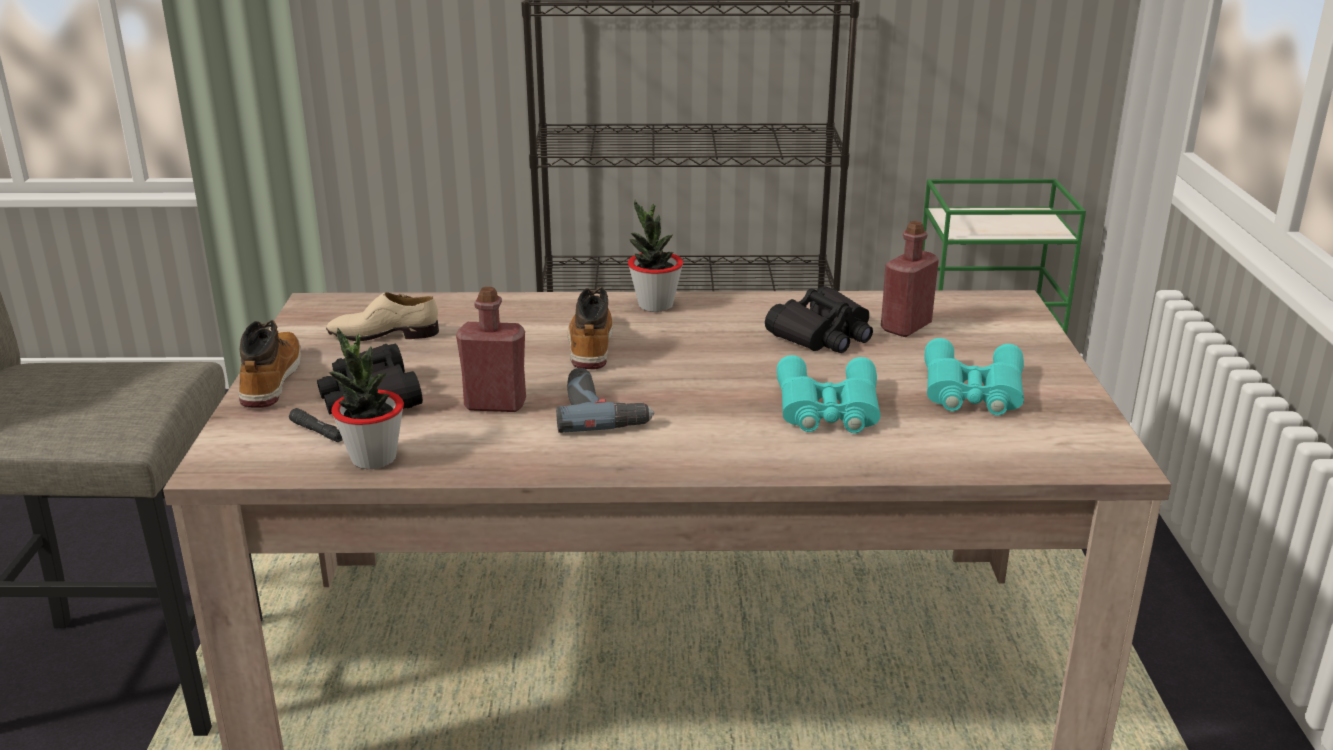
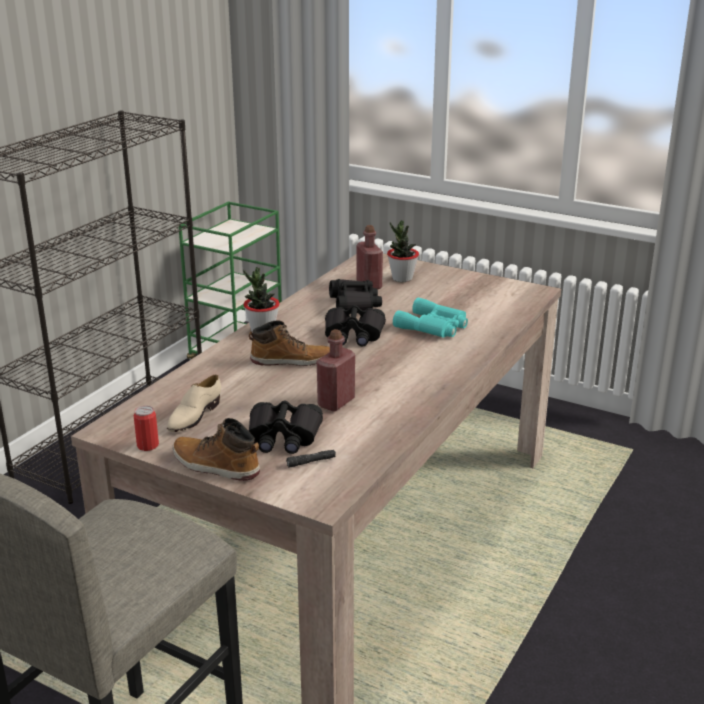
camera: 60 degrees left, 0 degrees up
(295, 332) = (148, 445): none -> can
(373, 458) = (364, 450): potted plant -> potted plant (402, 278)
(590, 344) = (291, 360): boot -> boot turned 150 degrees clockwise
(602, 411) = (376, 377): power drill -> none
(718, 361) = (353, 335): none -> black binoculars
(972, 391) = (449, 294): turquoise binoculars -> none

